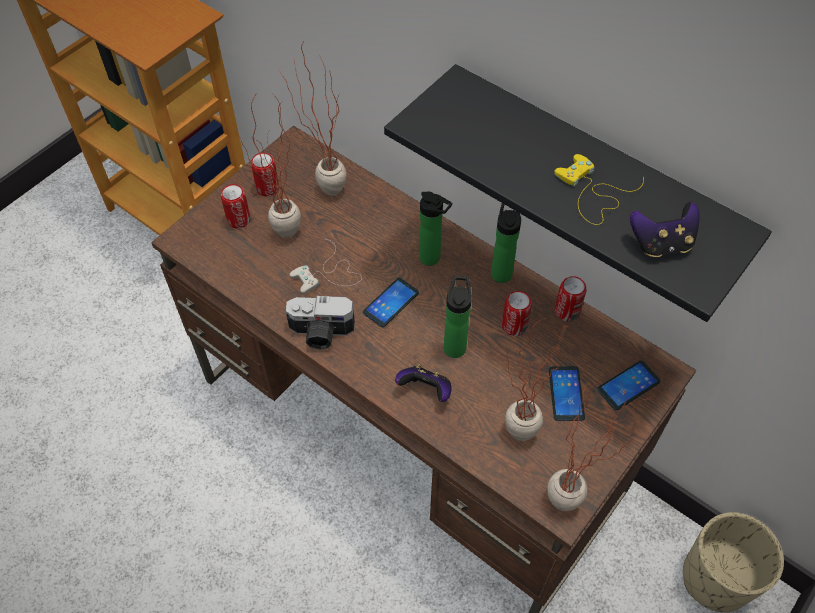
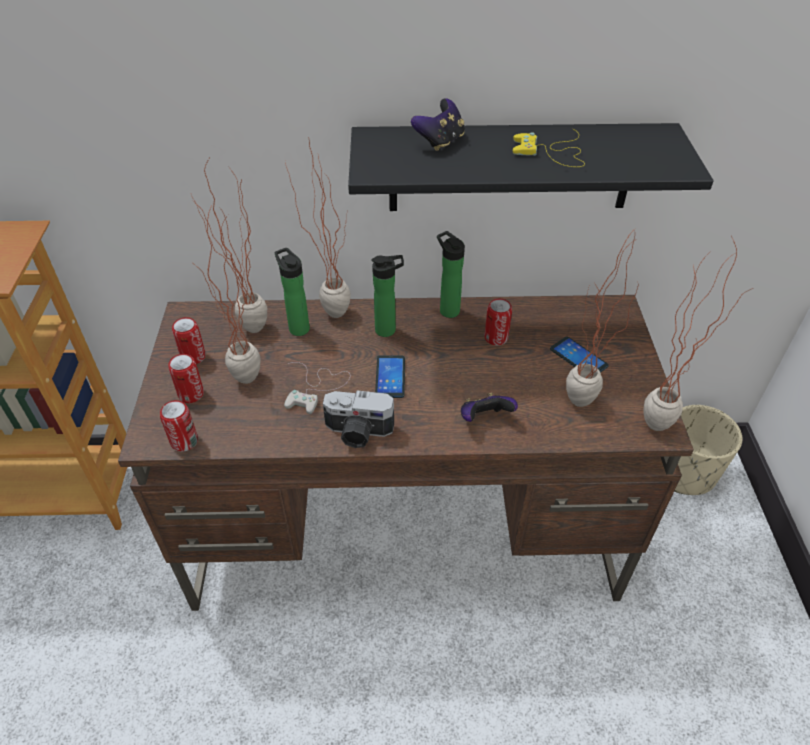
camera: 40 degrees left, 10 degrees down
(321, 333) = (358, 433): camera -> camera turned 45 degrees clockwise
(404, 209) = (329, 309): none -> potted plant
(455, 345) = (470, 375): bottle -> bottle (297, 327)
(567, 311) = (519, 308): can -> can (184, 441)
(628, 385) = (609, 328): phone -> none
(661, 244) = (632, 159): game controller -> game controller (440, 142)

